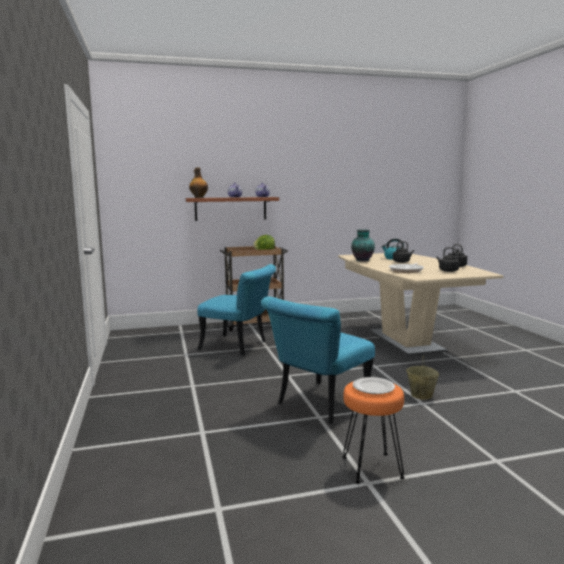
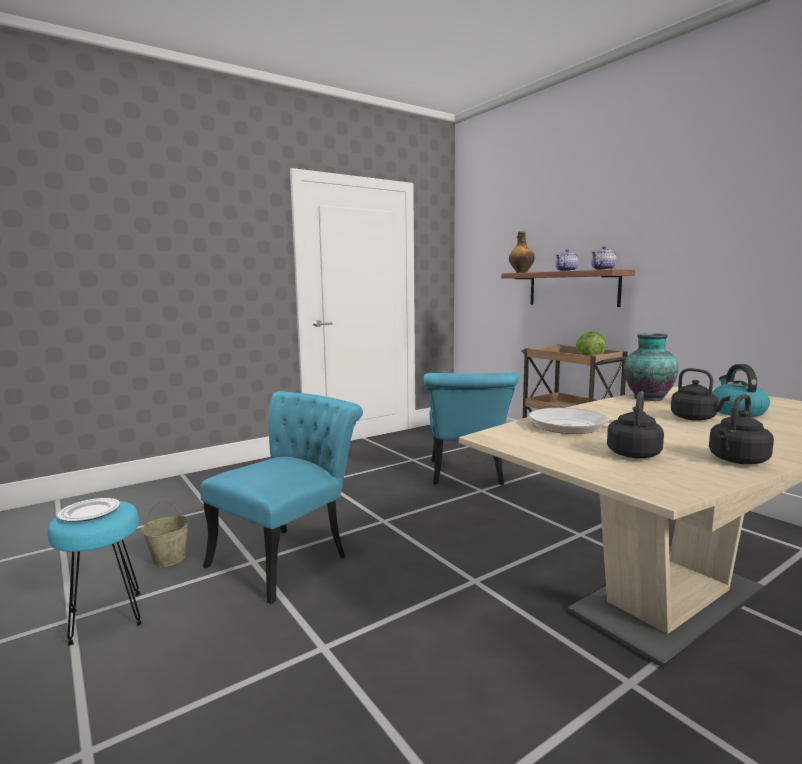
camera: 70 degrees right, 0 degrees up
(318, 405) = (289, 556): turquoise chair -> turquoise chair turned 105 degrees clockwise
(371, 468) = (106, 617): orange stool -> turquoise stool
(421, 395) = (360, 643): beige bucket -> beige bucket (170, 559)

